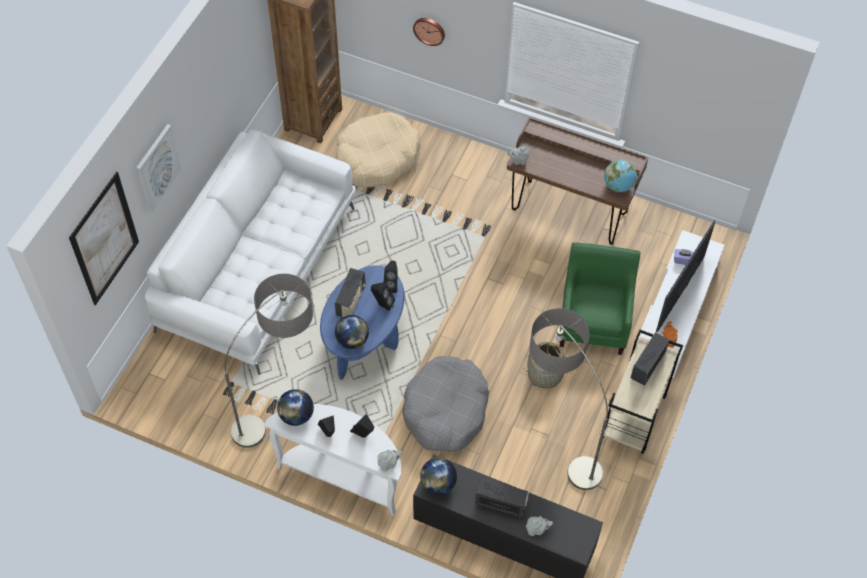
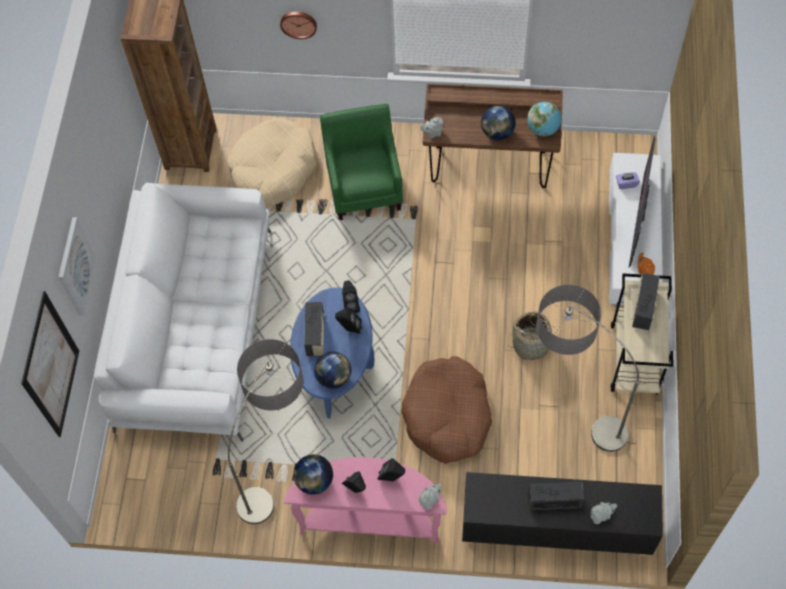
camera: 15 degrees left, 5 degrees up
(343, 475) = (371, 519): white console table -> pink console table
(438, 484) = (484, 502): globe -> globe (497, 133)
(446, 411) = (447, 415): grey dog bed -> brown dog bed
(594, 322) = (558, 274): green armchair -> green armchair (365, 187)

